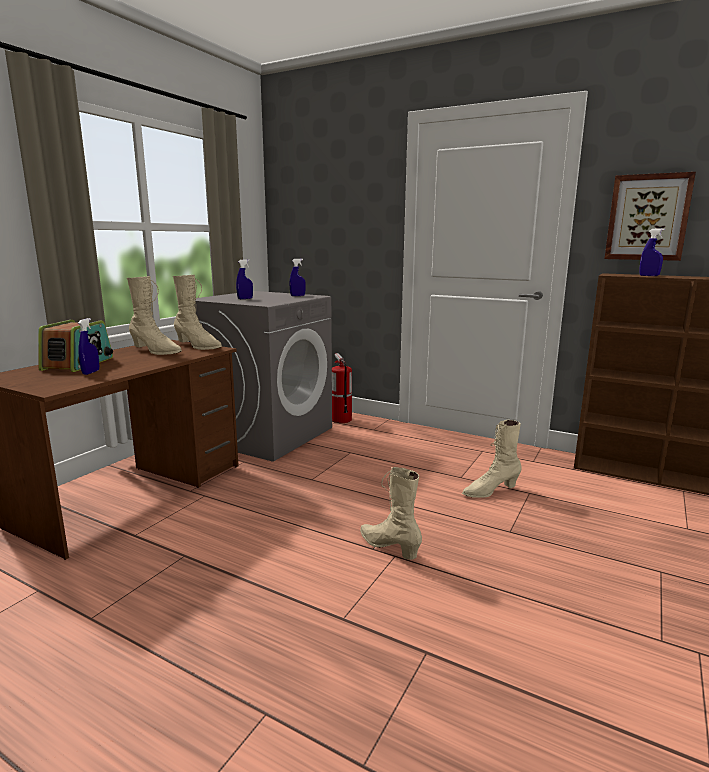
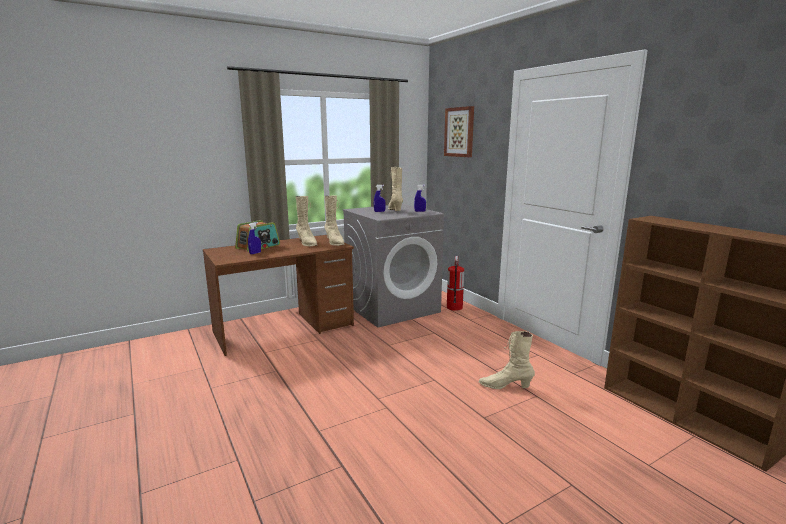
camera: 30 degrees right, 0 degrees up
(389, 547) = (389, 401): beige boot -> beige boot (395, 210)
(647, 217) = (694, 167): picture -> picture (459, 132)
(649, 276) = (678, 223): blue spray bottle -> none

